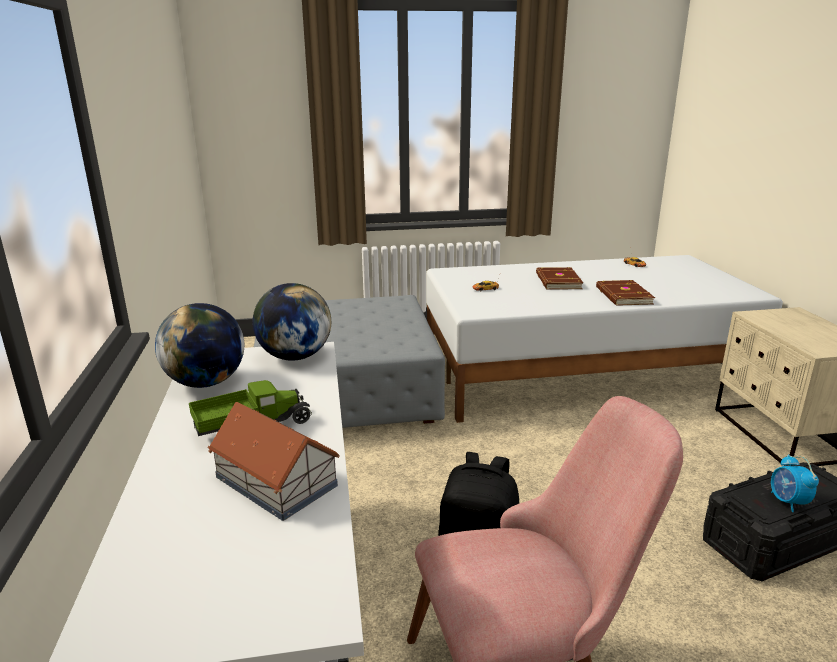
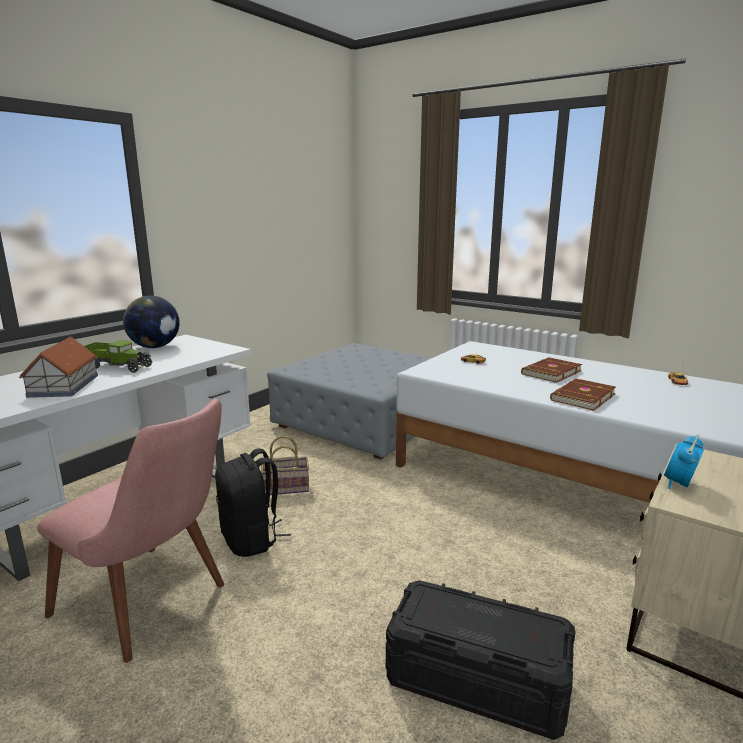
camera: 45 degrees right, 5 degrees down
(295, 356) = (214, 349): globe -> none
(408, 494) = (287, 487): none -> basket
(788, 502) = (460, 625): alarm clock -> alarm clock (679, 484)

